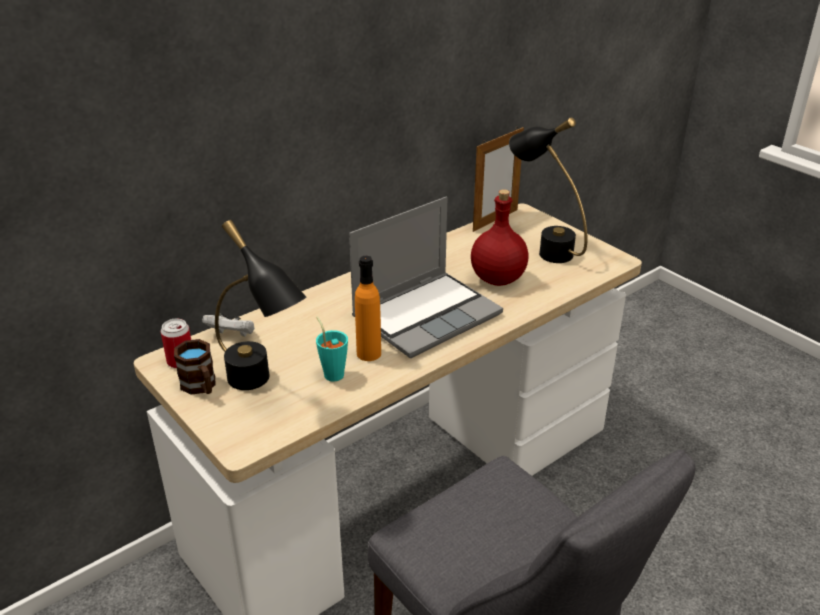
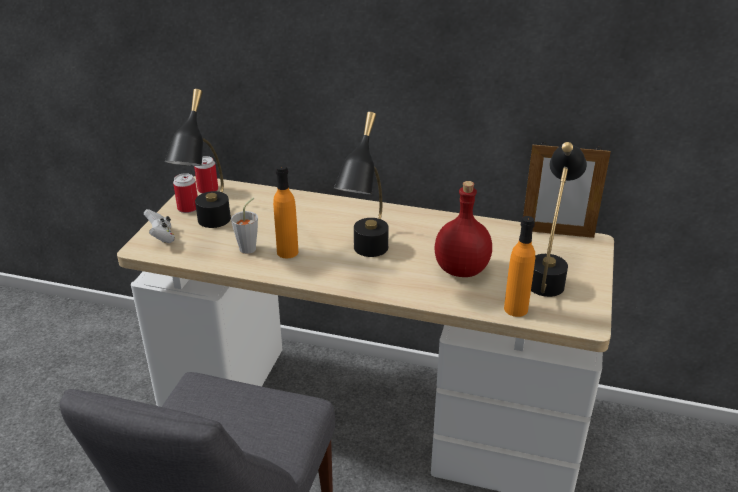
camera: 55 degrees right, 0 degrees up
(201, 387) = (188, 208): brown mug -> can
(232, 335) = (253, 194): white game controller -> white game controller (161, 237)
(332, 372) = (250, 247): turquoise cup -> grey cup
(427, 315) = (366, 256): laptop -> black table lamp
(573, 279) = (515, 309): none -> orange bottle

